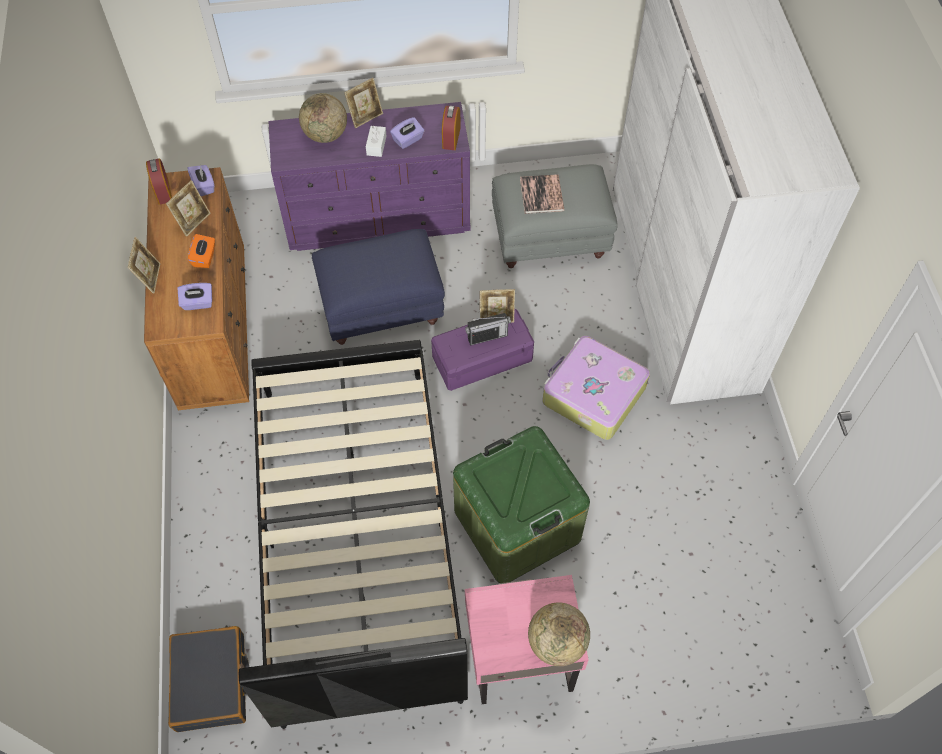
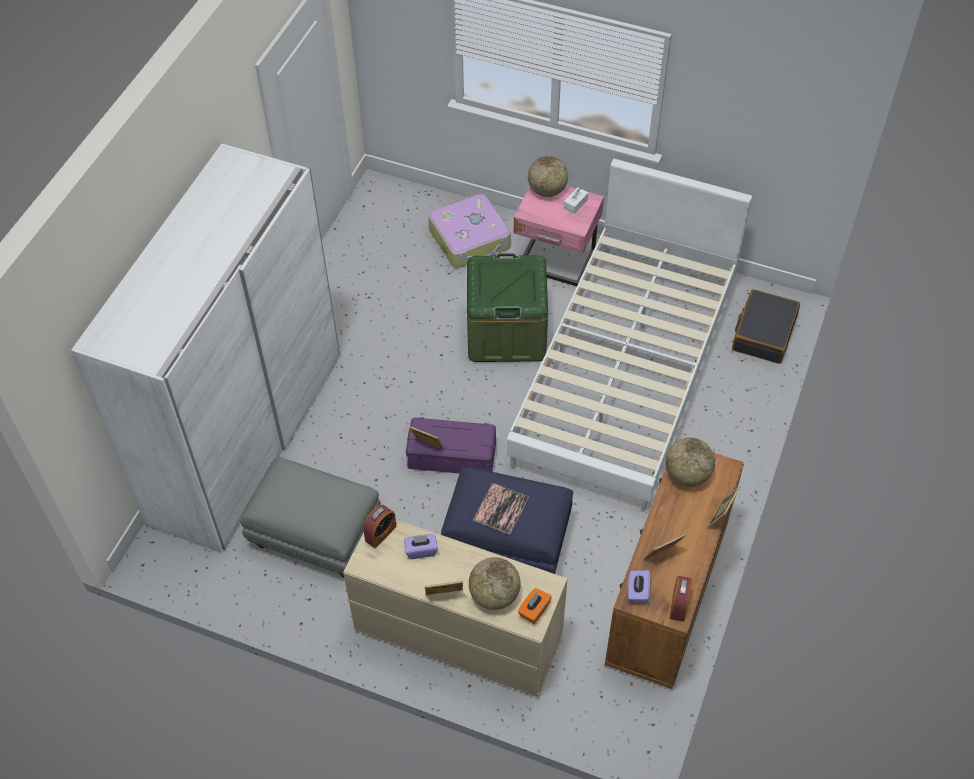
camera: 150 degrees left, 5 degrees down
(198, 303) = (687, 475): purple tissue box -> globe
(204, 258) = (665, 515): orange tissue box -> orange tissue box (534, 610)
(356, 536) = (624, 375): black bed -> white bed
(376, 145) = (453, 559): white tissue box -> white tissue box (575, 204)
(379, 219) = (457, 635): purple dresser -> beige dresser
(487, 336) = (446, 436): radio -> none
(541, 195) = (321, 499): book -> book (500, 509)
(592, 394) = (387, 389): suitcase -> suitcase (470, 239)

